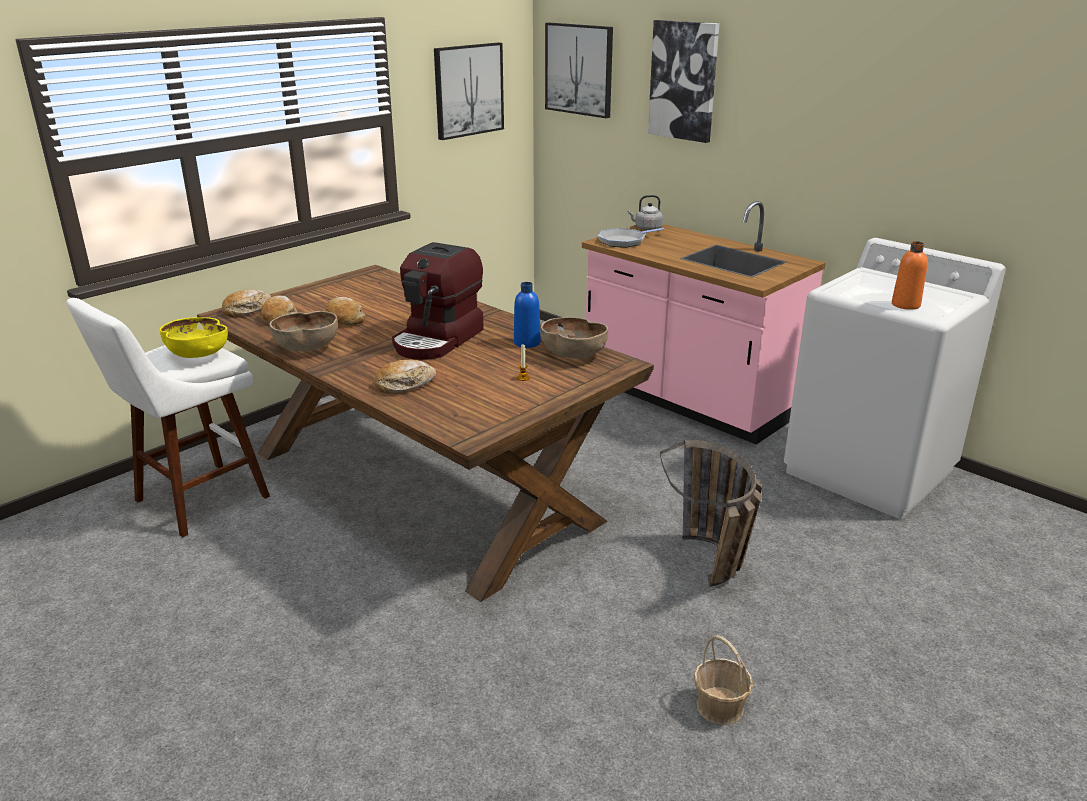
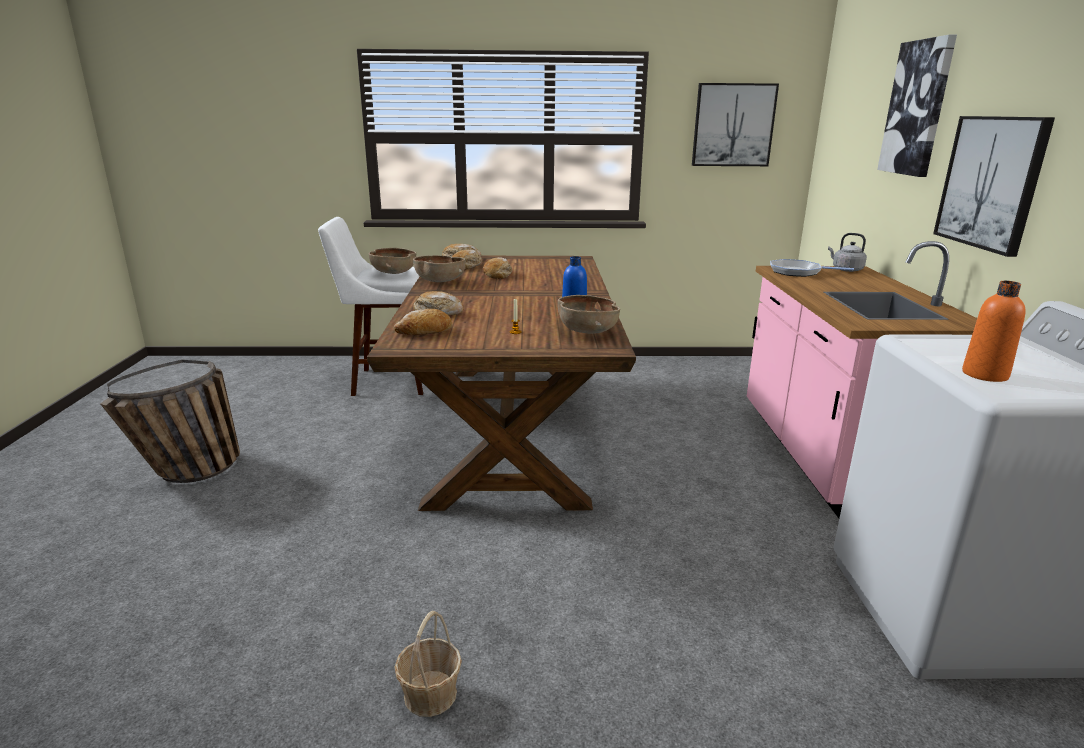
camera: 45 degrees right, 5 degrees down
(197, 355) = (393, 273): yellow bowl -> brown bowl
(438, 340) = (521, 298): coffee machine -> none
(450, 410) = (425, 332): none -> bread
(579, 69) = (846, 109): picture -> picture (991, 182)
(714, 571) = (614, 595): basket -> basket (189, 475)

